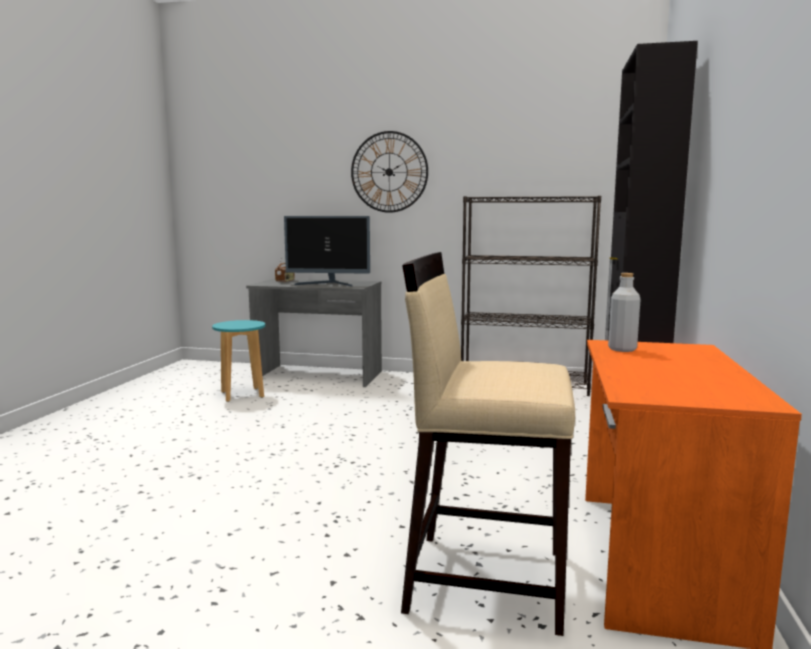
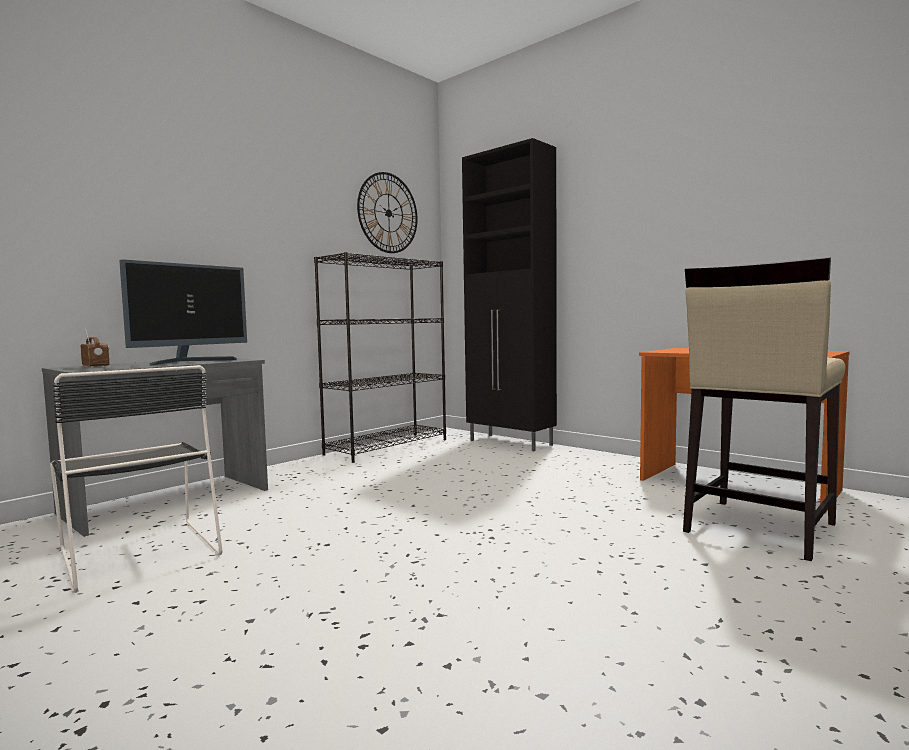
camera: 60 degrees left, 5 degrees down
(242, 395) = (139, 551): turquoise stool -> black chair
(389, 172) = (221, 217): wall clock -> wall clock (388, 213)
(622, 349) = (680, 351): grey bottle -> none

